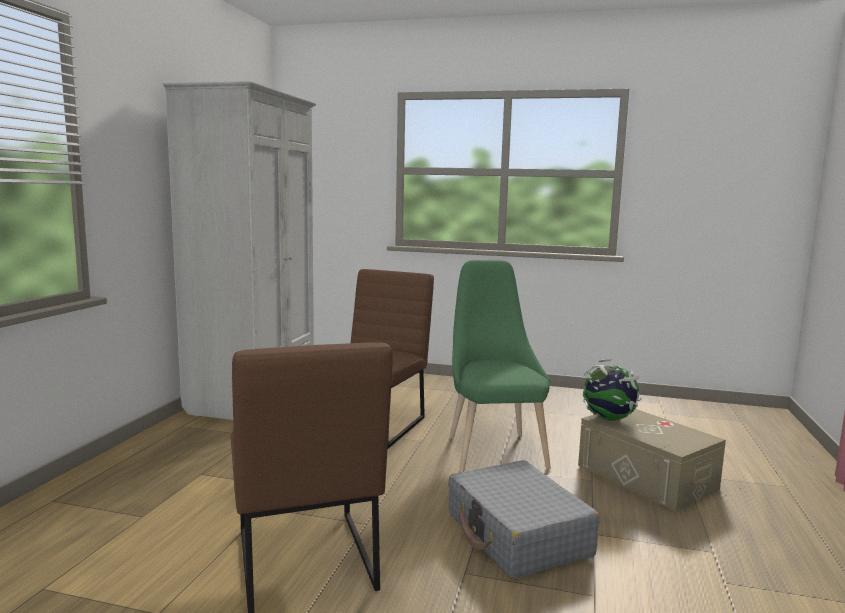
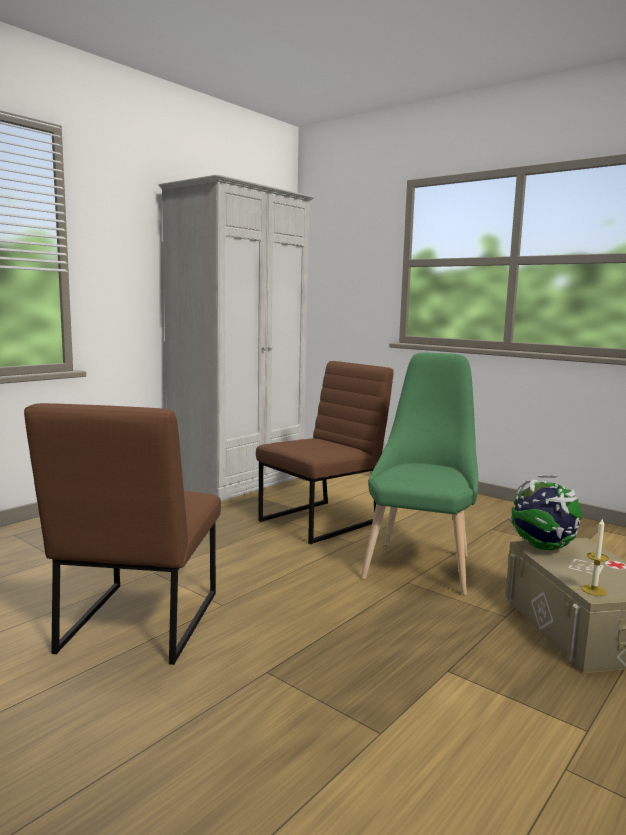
camera: 25 degrees right, 0 degrees up
(517, 535) = (359, 650): grey suitcase -> none
(673, 446) = (594, 590): none -> candle

